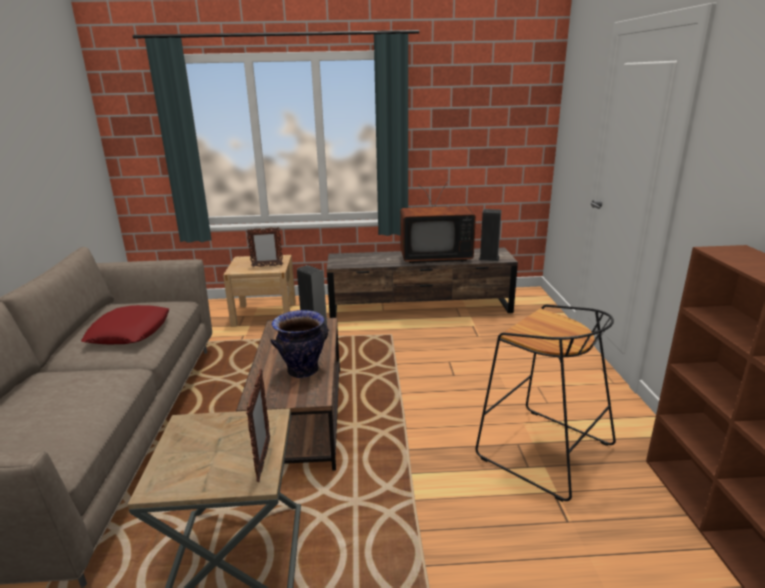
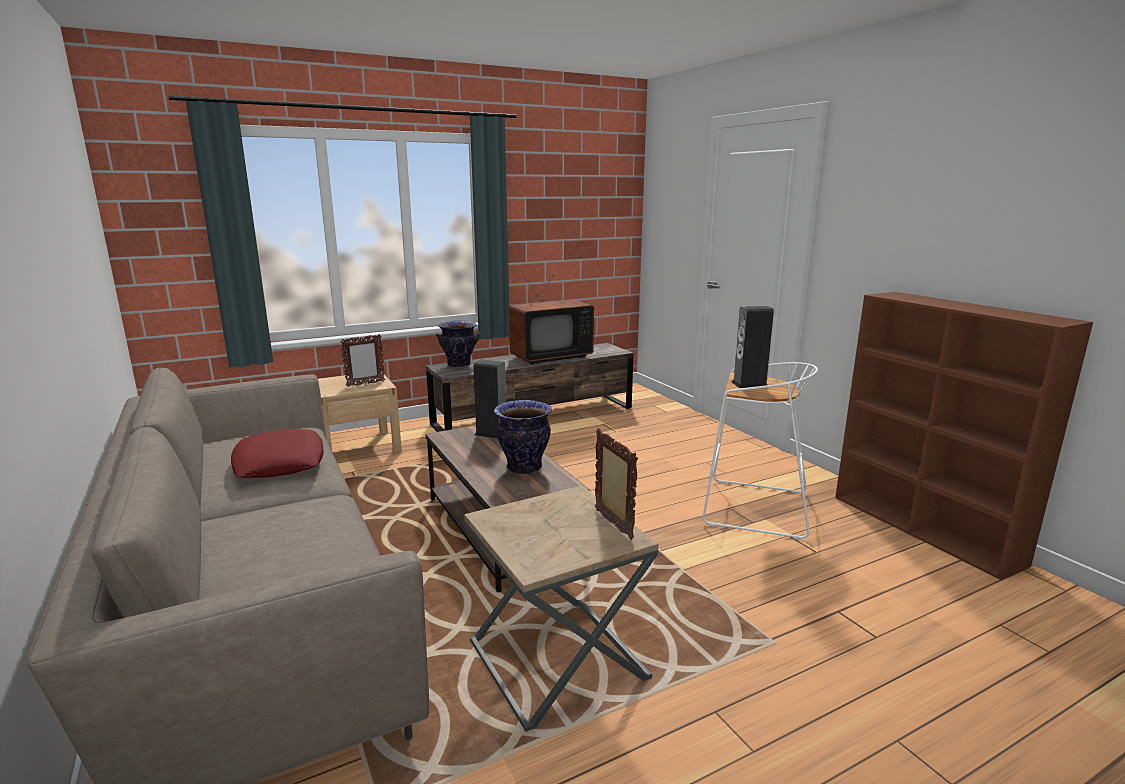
camera: 25 degrees left, 5 degrees down
(353, 257) = (459, 365): none -> vase
(489, 258) = (603, 352): speaker -> speaker (749, 384)
(541, 451) = (753, 508): black stool -> white stool

